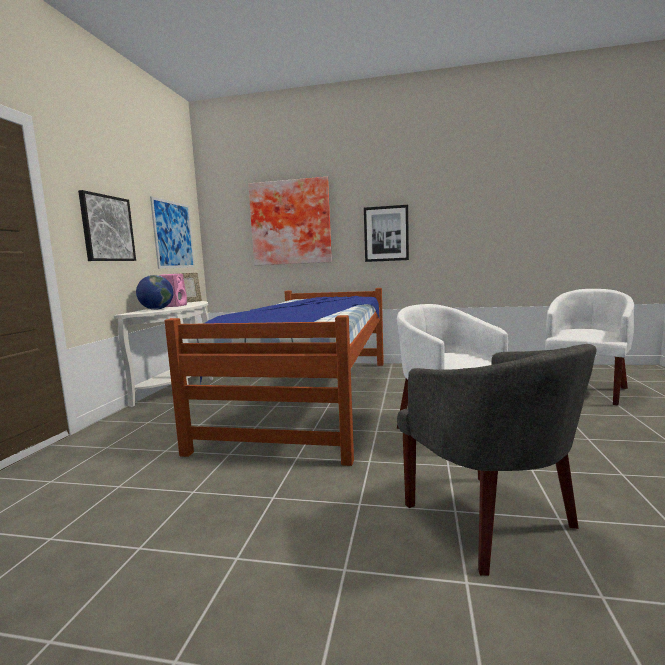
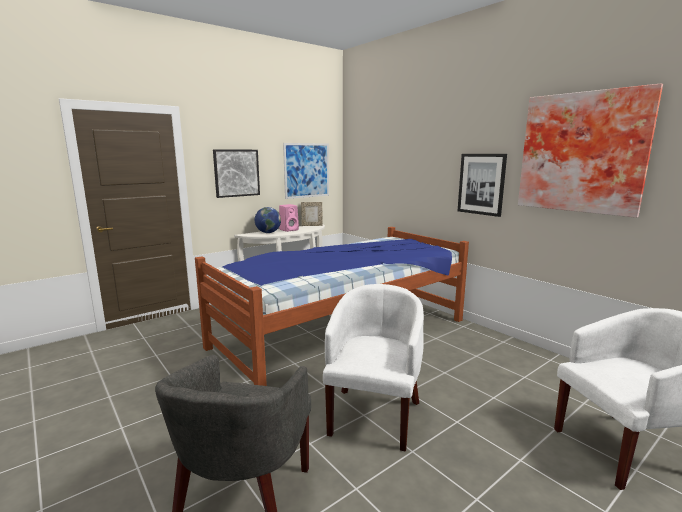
camera: 40 degrees right, 5 degrees up
(291, 223) = (402, 163): picture -> picture (582, 153)

